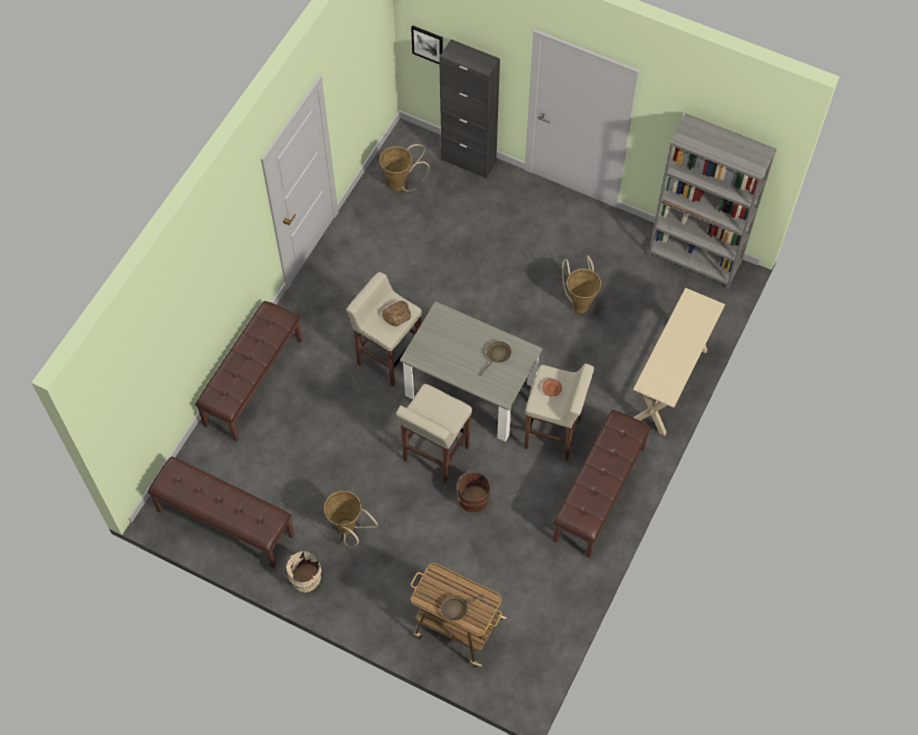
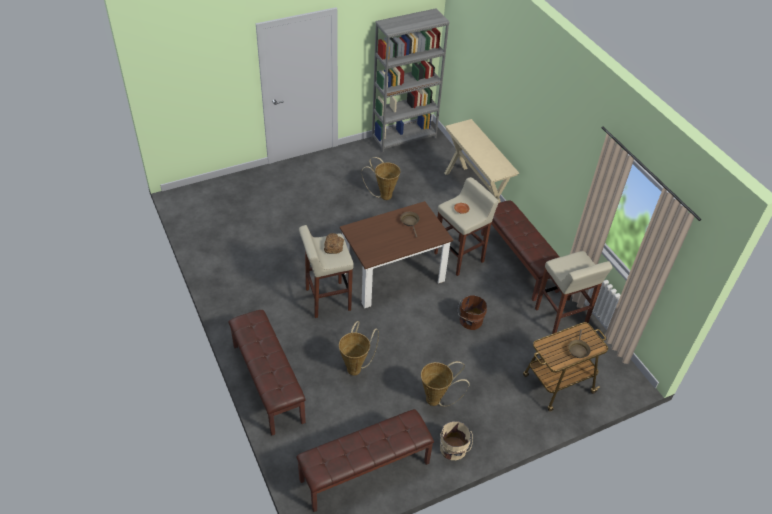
camera: 55 degrees left, 15 degrees down
(401, 185) = (211, 219): basket -> basket (356, 367)
(427, 44) = (174, 99): picture -> none
(435, 454) = (421, 319): beige stool -> beige stool (561, 317)
(468, 161) = (232, 181): black cabinet -> none
(470, 391) = (393, 276): grey dining table -> brown dining table

